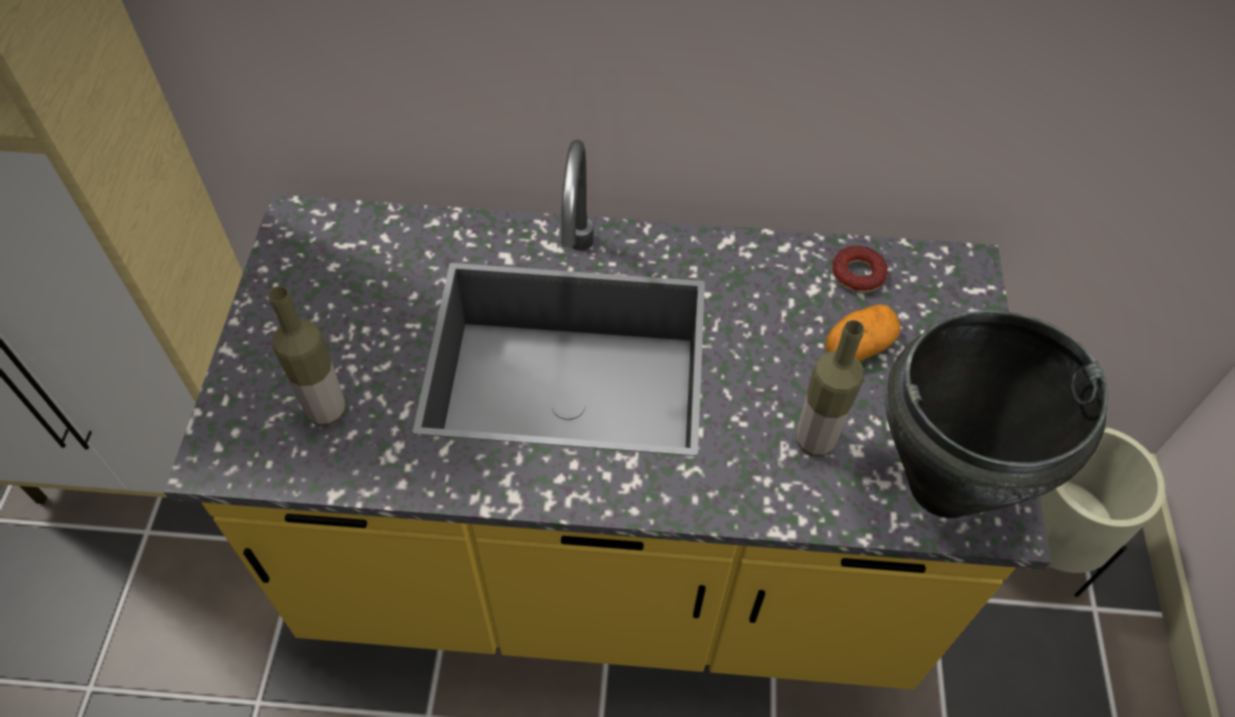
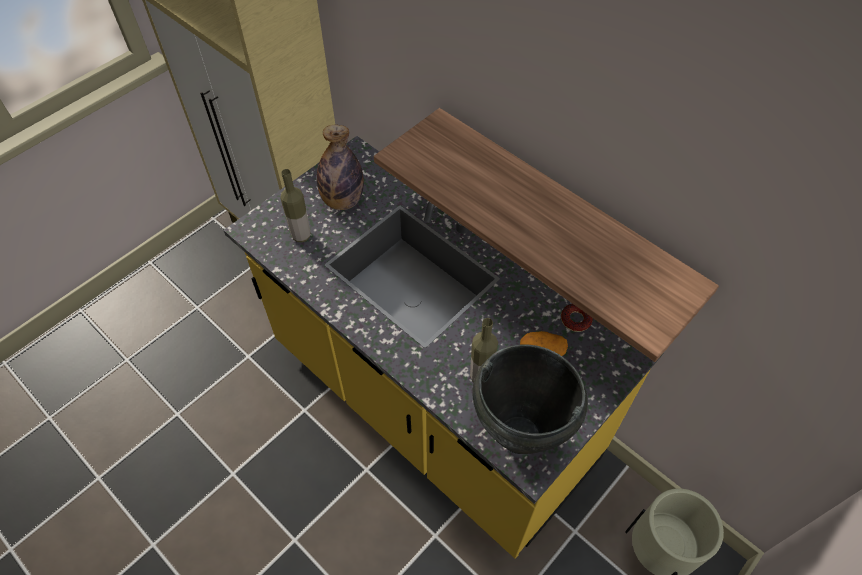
camera: 40 degrees right, 0 degrees up
(347, 311) = (343, 201): none -> bottle
(760, 122) = (559, 215): none -> shelf

